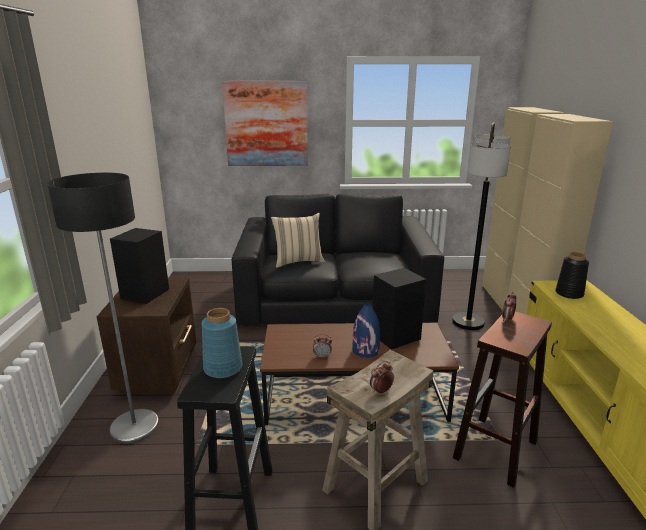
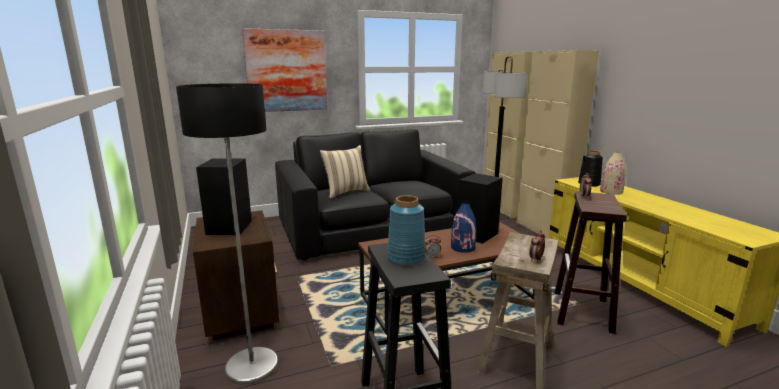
camera: 20 degrees left, 5 degrees down
(587, 310) = (611, 191): none -> beige vase

